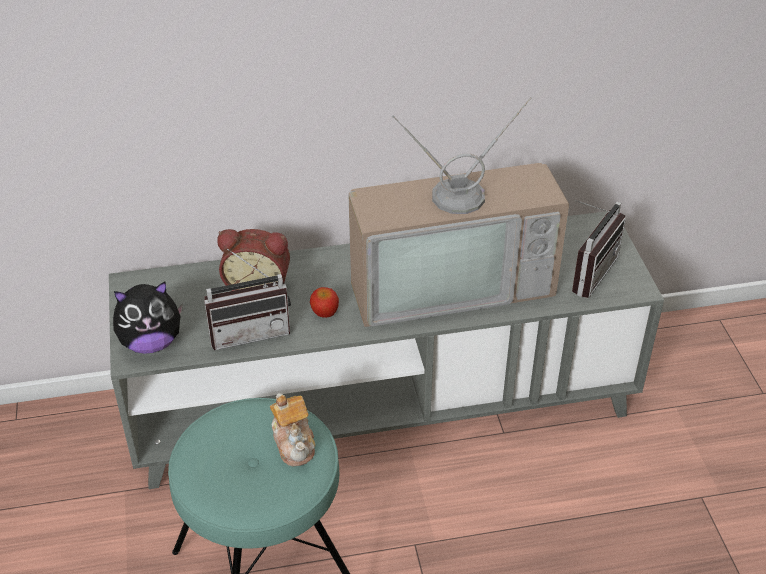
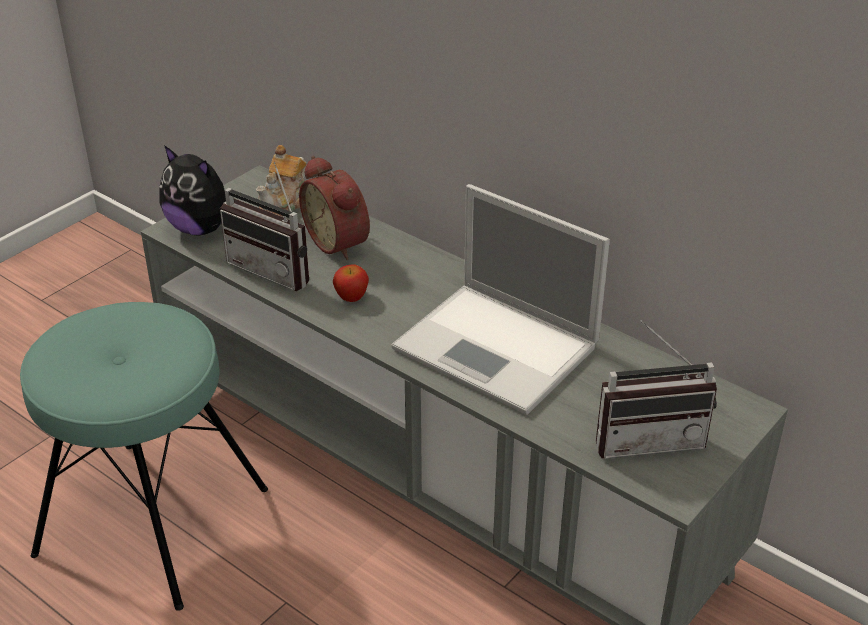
camera: 50 degrees right, 5 degrees down
(294, 442) = (158, 367): teapot -> teapot (285, 203)
(450, 280) = (499, 348): television -> laptop

